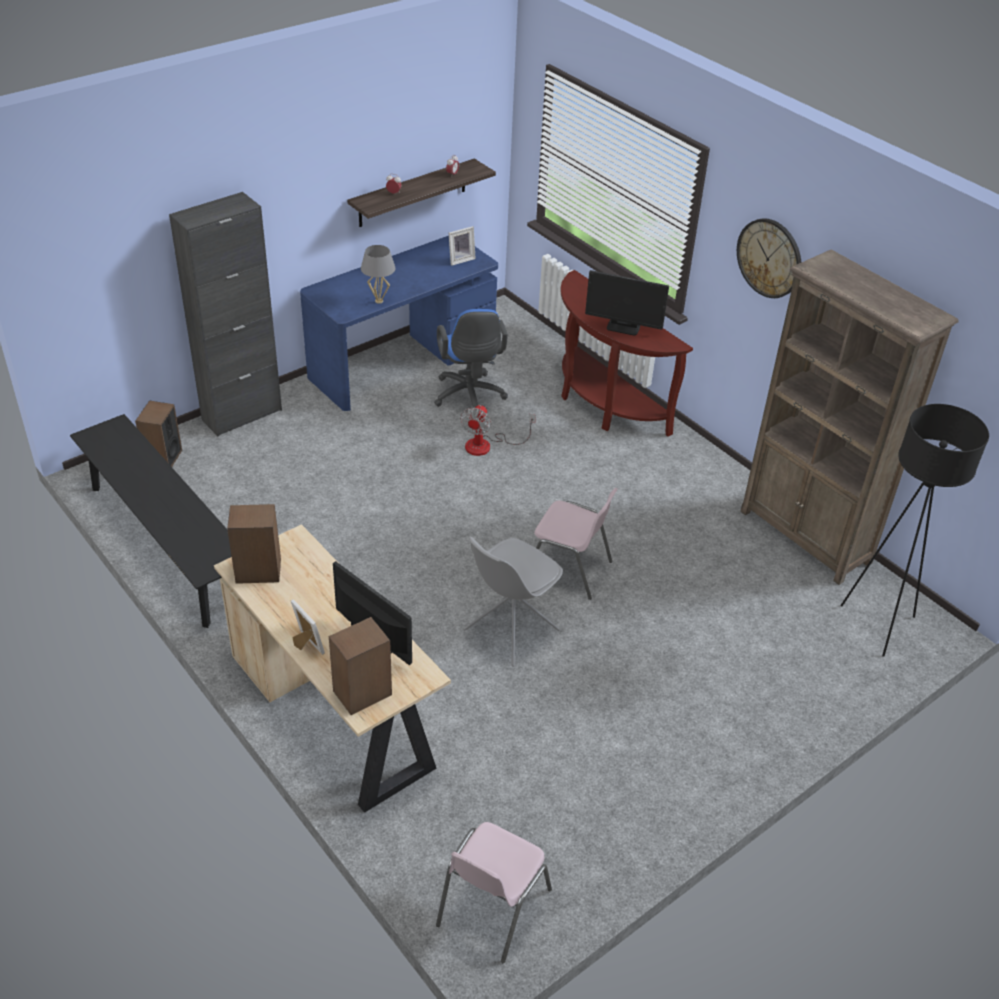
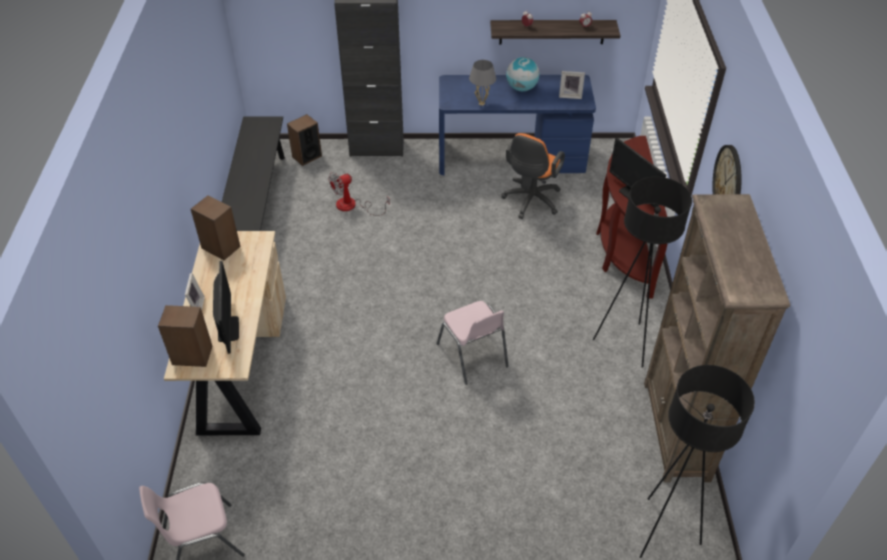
camera: 40 degrees right, 5 degrees up
(403, 270) = (521, 88): none -> globe
(469, 397) = (530, 202): blue office chair -> orange office chair
(487, 445) = (507, 241): fan -> fan (353, 206)
(509, 631) = (392, 375): grey chair -> none
(690, 486) = (625, 344): none -> black floor lamp

